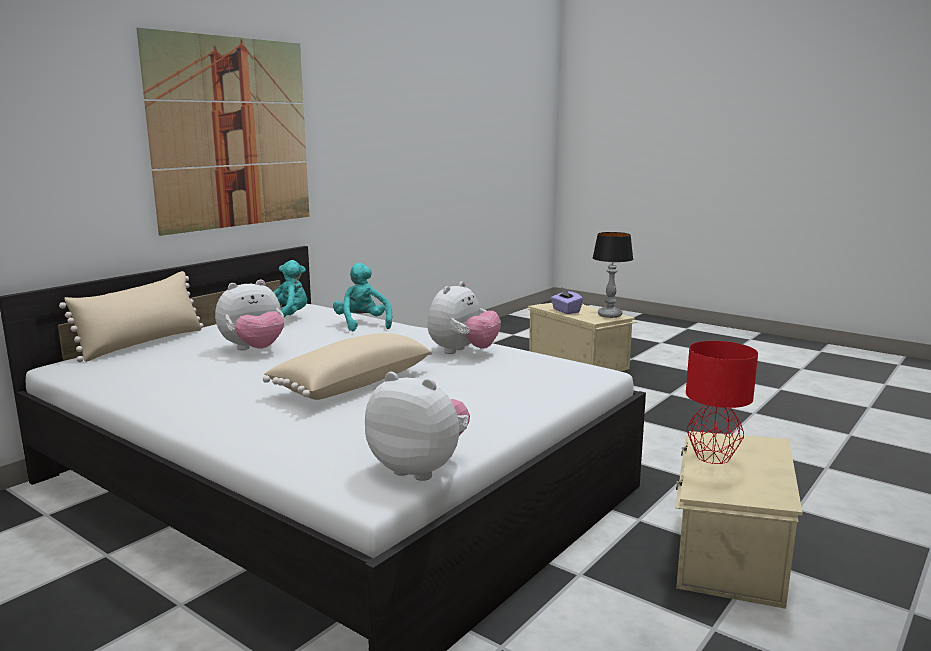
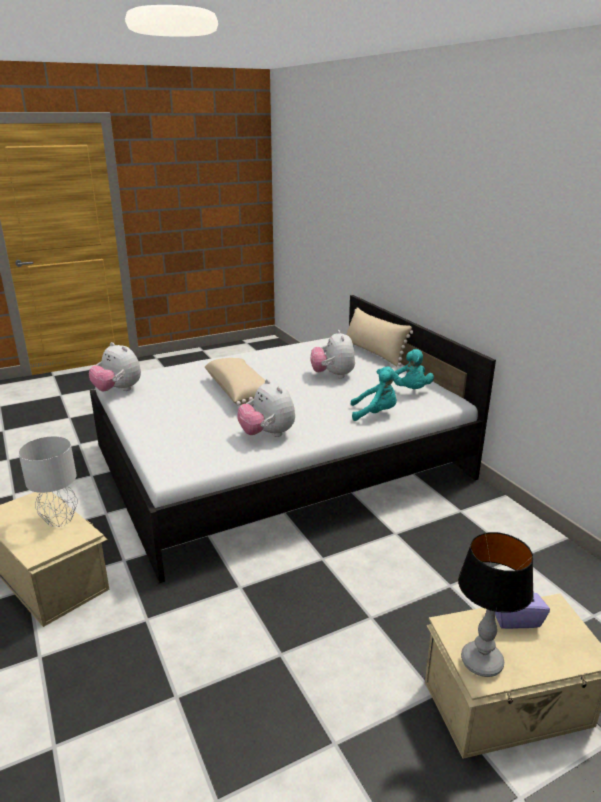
camera: 115 degrees right, 10 degrees up
(232, 133) = (466, 241): picture -> none
(420, 468) = (118, 390): plush toy -> plush toy turned 75 degrees clockwise
(711, 457) = (60, 519): red table lamp -> grey table lamp

